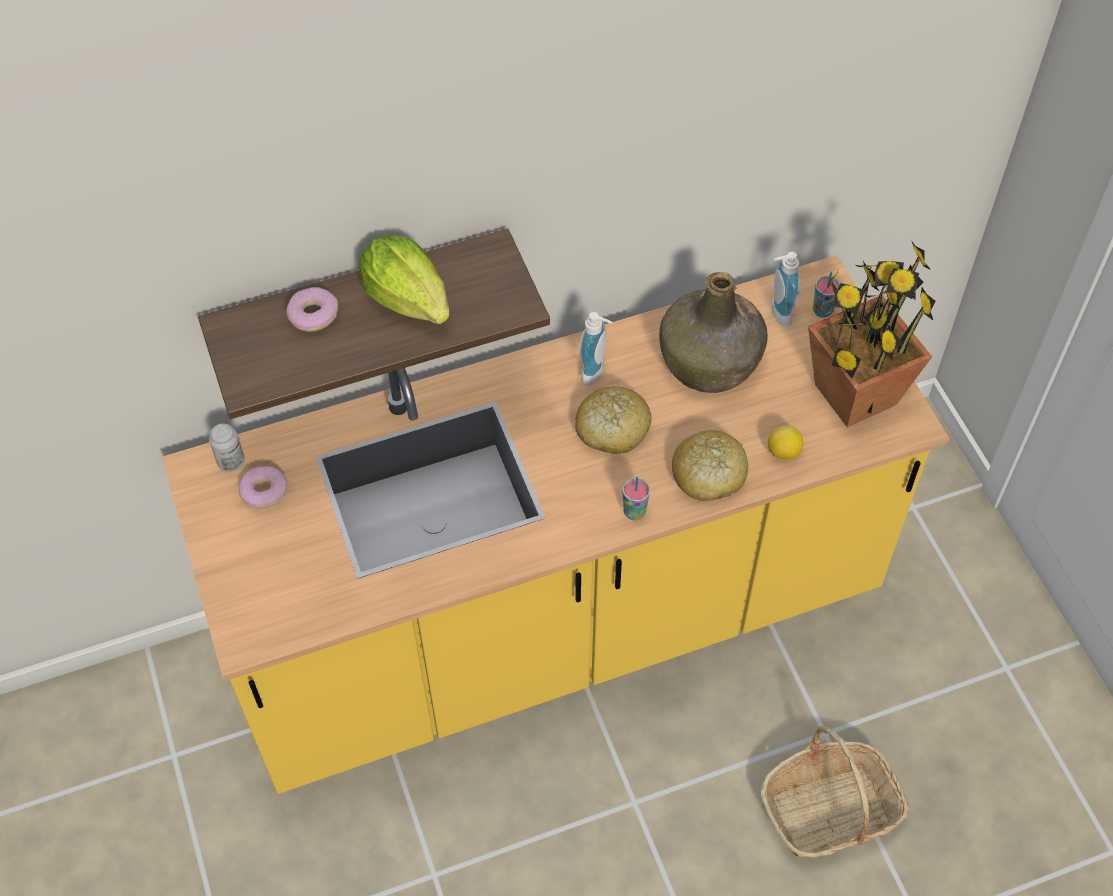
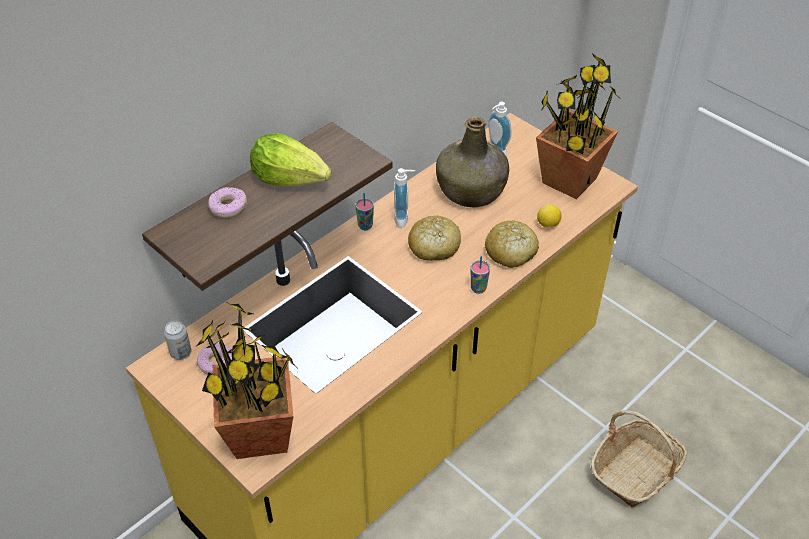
camera: 25 degrees left, 10 degrees down
(269, 605) = (261, 434): none -> potted plant
(822, 311) = (521, 143): cup -> cup (365, 226)

